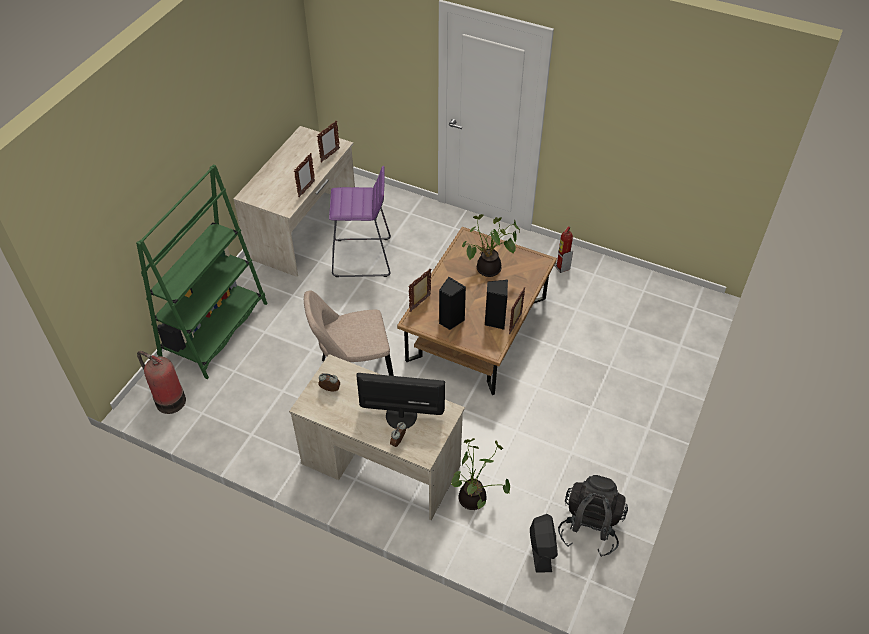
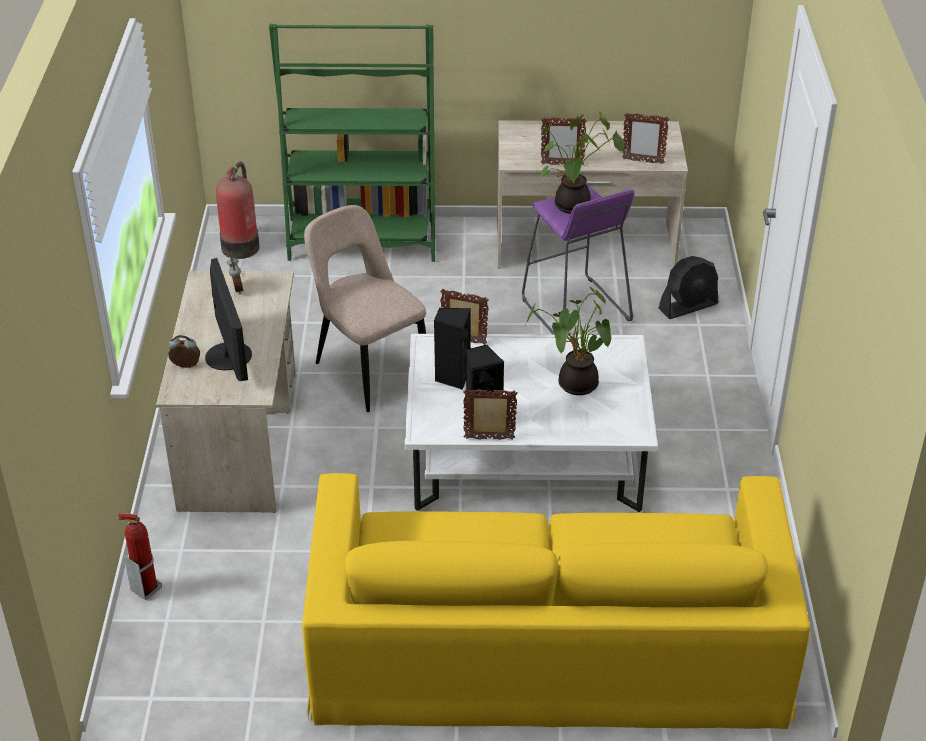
camera: 65 degrees right, 10 degrees down
(475, 499) = (229, 543): potted plant -> potted plant (573, 207)
(477, 329) = (526, 458): brown coffee table -> white coffee table
(541, 549) = (179, 633): black fan -> black fan (688, 306)
(561, 267) = (722, 512): fire extinguisher -> fire extinguisher (146, 588)
(590, 526) = (240, 676): black backpack -> none
(623, 375) = (547, 644): none -> yellow sofa

